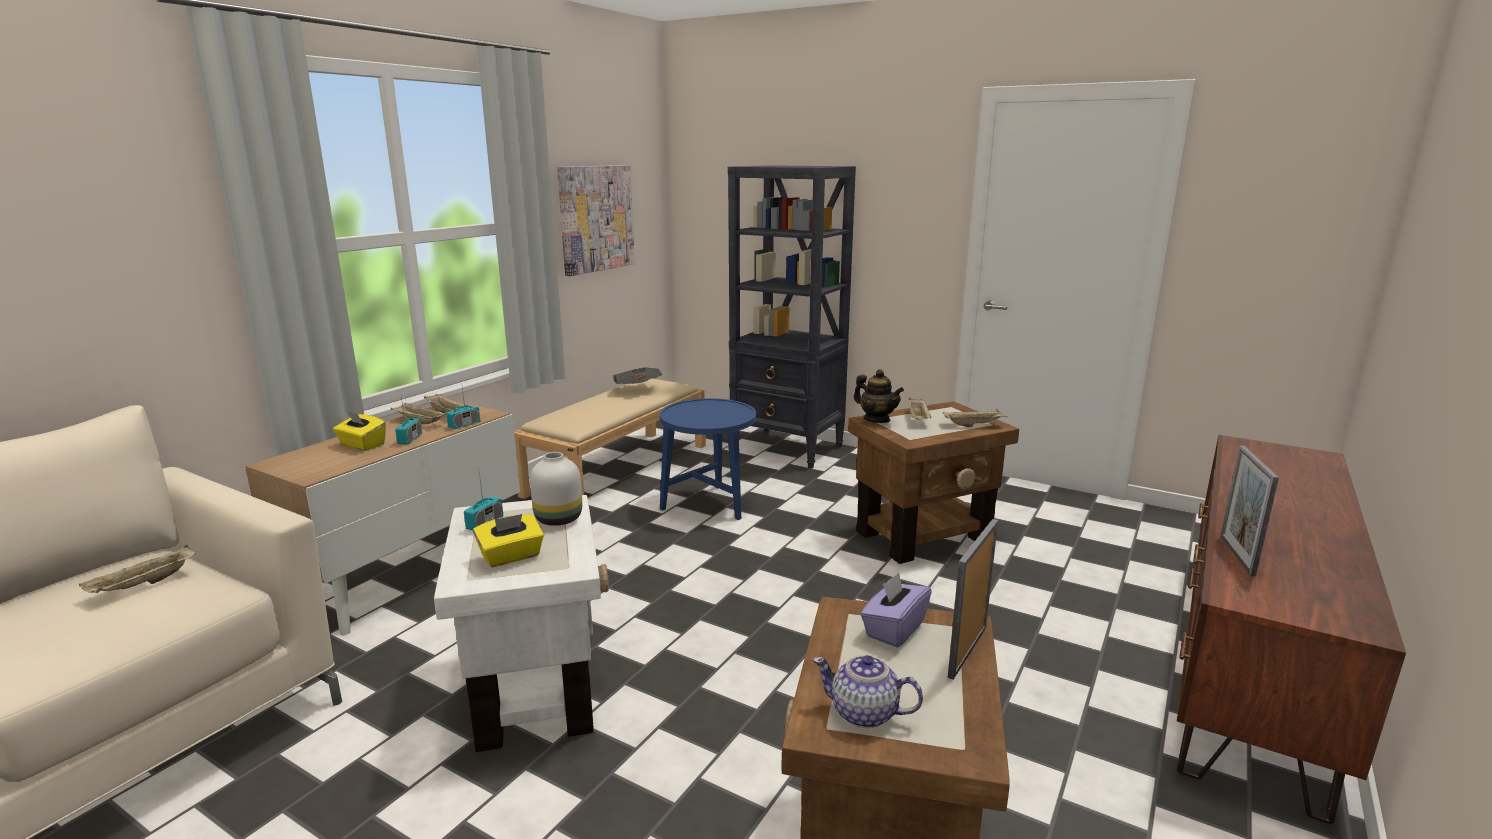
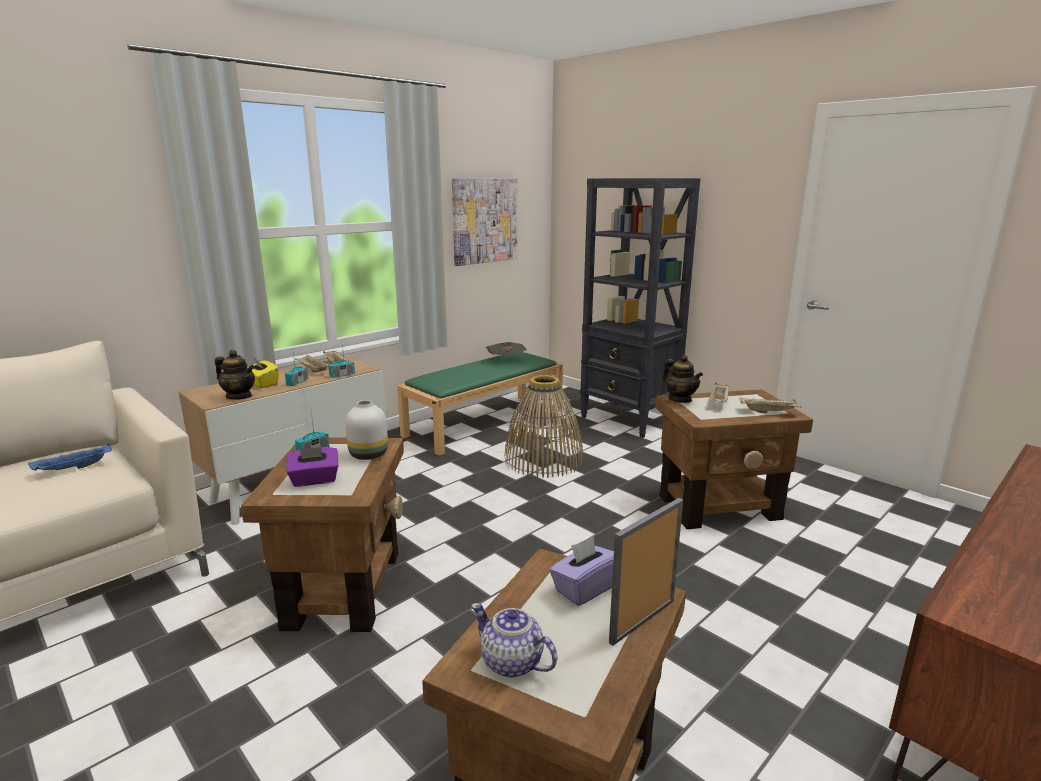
camera: 15 degrees right, 0 degrees up
(144, 585) = (73, 469): beige tray -> blue tray
(341, 464) = (239, 396): none -> teapot
(511, 557) = (314, 480): yellow tissue box -> purple tissue box
(537, 689) = (346, 588): white side table -> brown side table
(619, 469) = (485, 422): beige bench -> green bench
(709, 506) = (543, 459): blue side table -> basket
(1237, 555) = (984, 568): picture frame -> none

